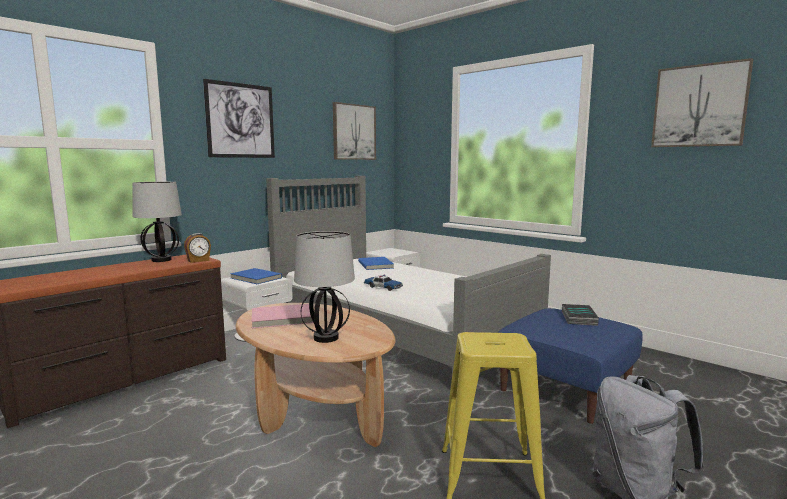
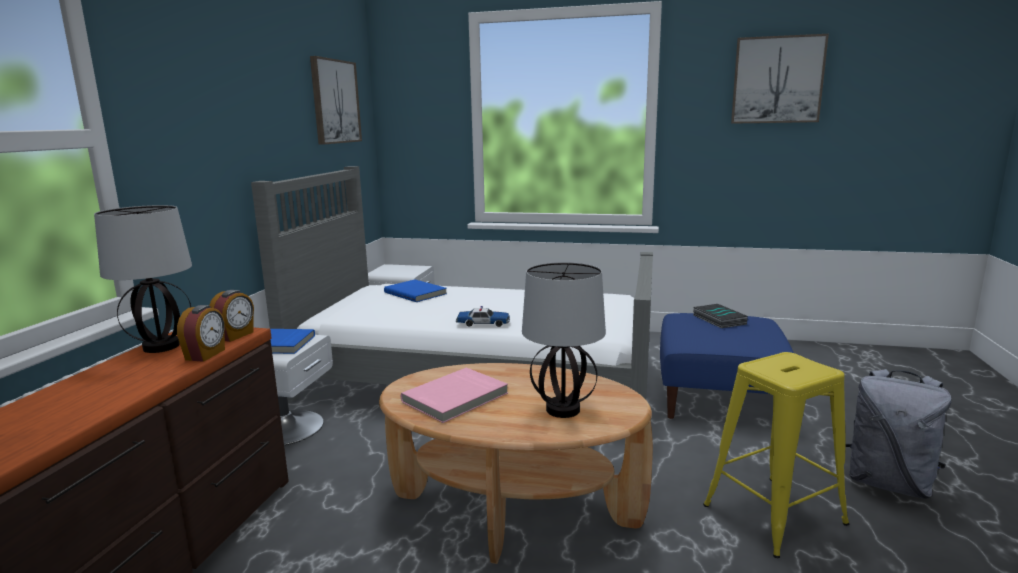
camera: 30 degrees left, 5 degrees up
(169, 266) = (206, 355): none -> alarm clock
(240, 120) = (207, 88): picture -> none

